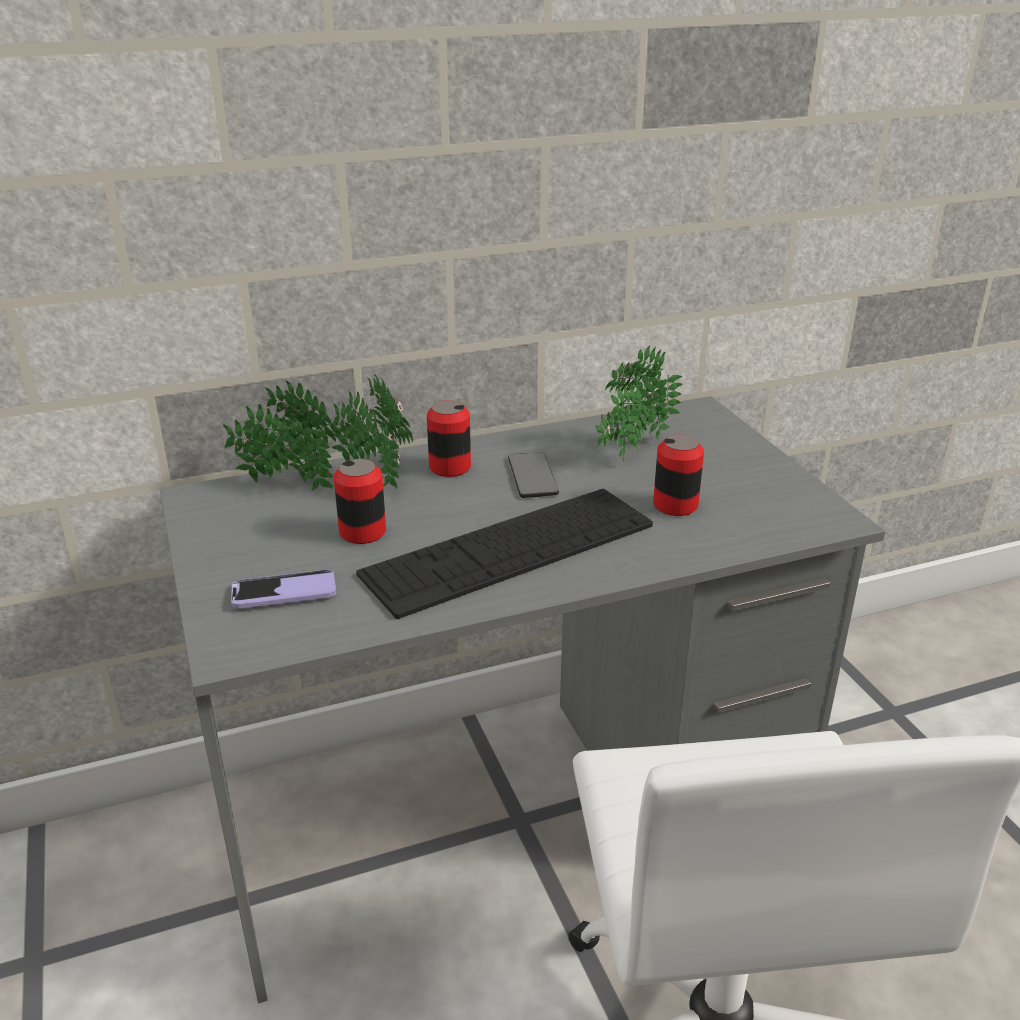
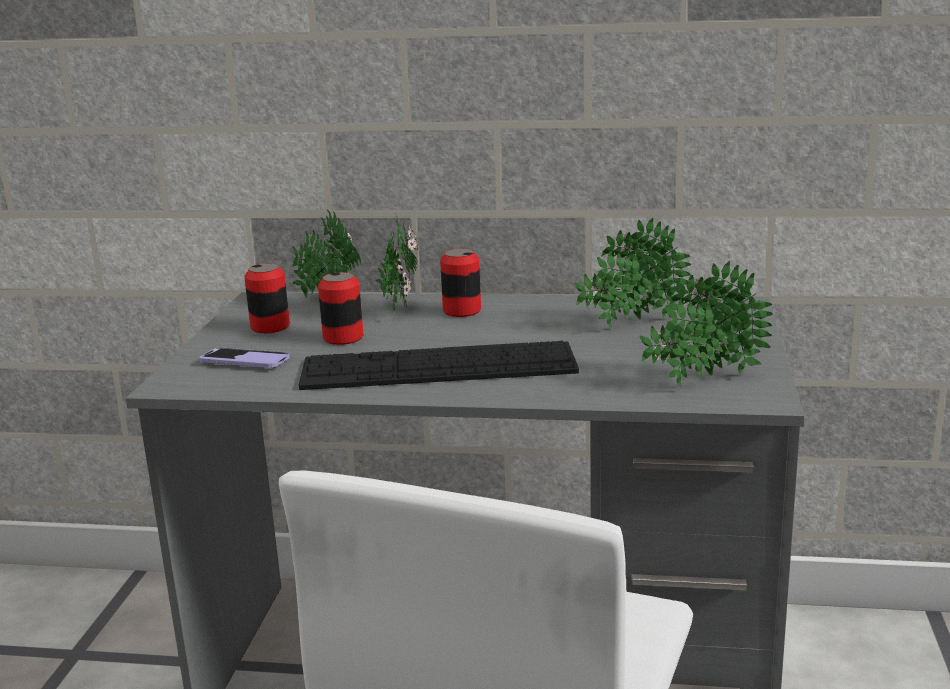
camera: 30 degrees right, 10 degrees down
(532, 476) = (521, 326): phone -> none
(675, 505) = (619, 363): can -> can (270, 327)
(766, 510) = (701, 381): none -> potted plant

